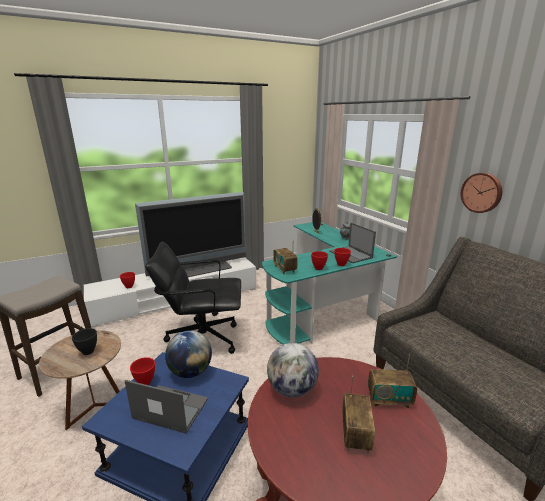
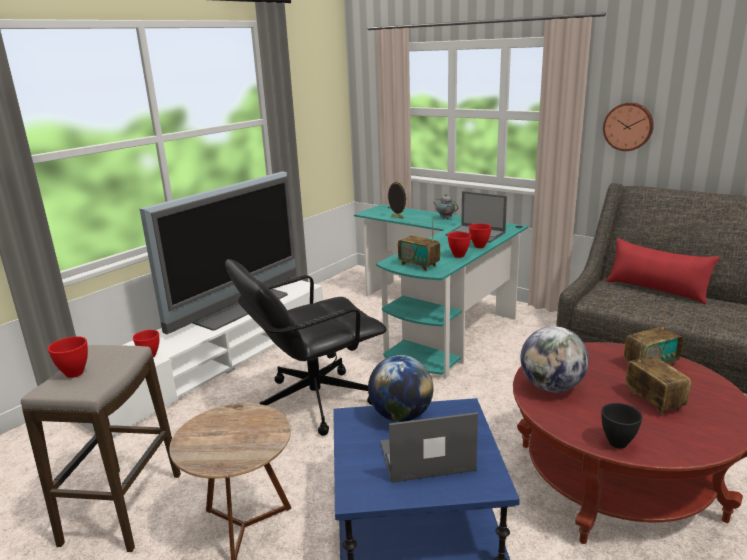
camera: 25 degrees left, 0 degrees up
(88, 352) = (244, 433): black bowl -> black bowl (618, 443)
(145, 382) = (356, 445): red bowl -> red bowl (73, 373)
(468, 333) = (656, 290): none -> red pillow

